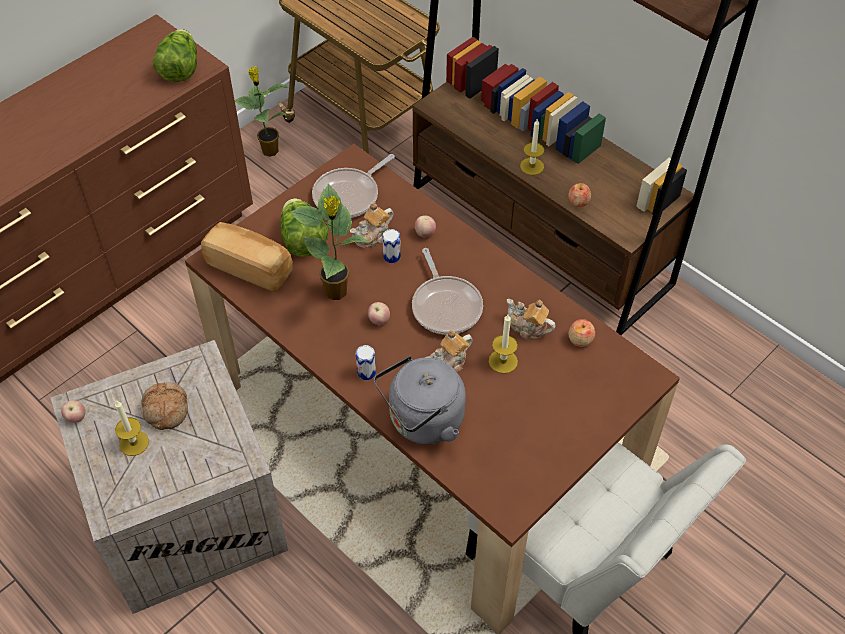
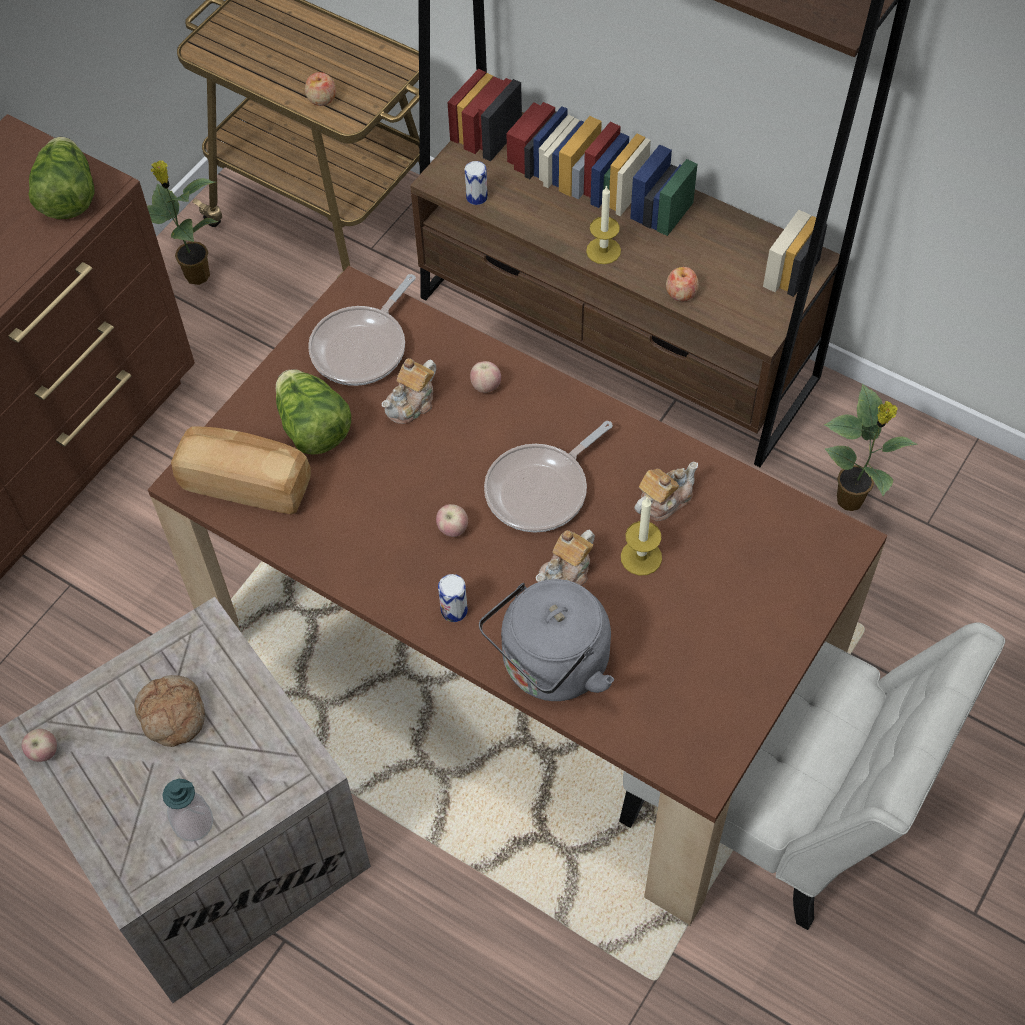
camera: 10 degrees left, 5 degrees up
(134, 443) = (138, 773): candle -> none
(161, 482) = (193, 823): none -> soap dispenser
(337, 292) = (382, 498): potted plant -> potted plant (851, 500)
(392, 256) = (447, 430): can -> can (476, 197)
(445, 305) = (541, 490): frying pan -> frying pan turned 75 degrees clockwise
(527, 327) = (663, 501): teapot -> teapot turned 120 degrees clockwise
(580, 339) = (740, 505): apple -> apple (321, 98)

